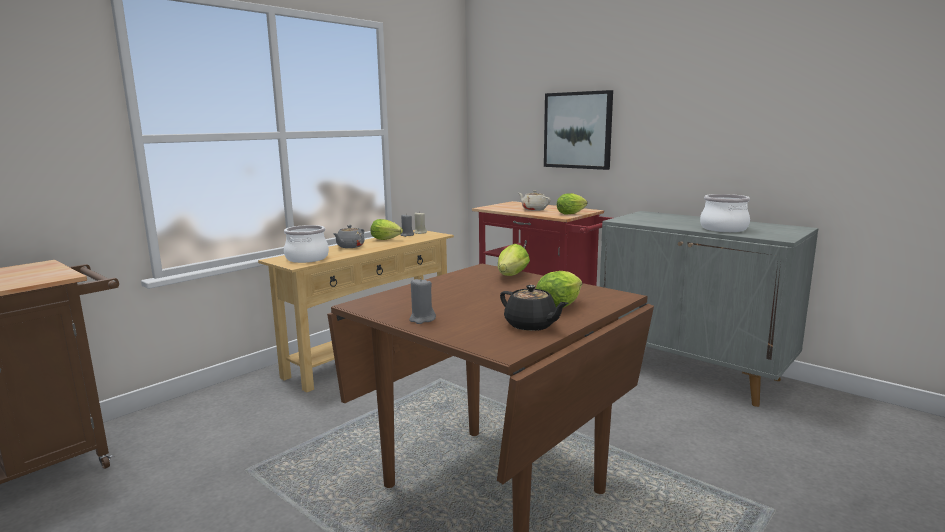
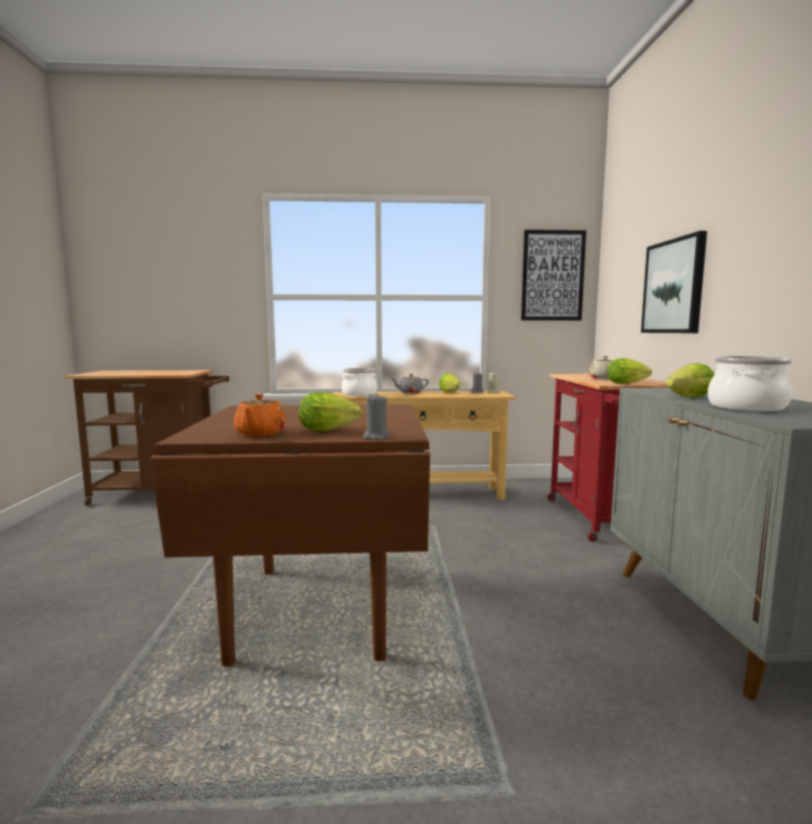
camera: 45 degrees right, 5 degrees down
(422, 319) = (230, 418): grey candle -> grey candle (376, 437)
(436, 109) = (552, 276): none -> picture
(511, 277) = (387, 412): lettuce -> lettuce (687, 397)
(531, 325) = (260, 433): black teapot -> orange teapot

